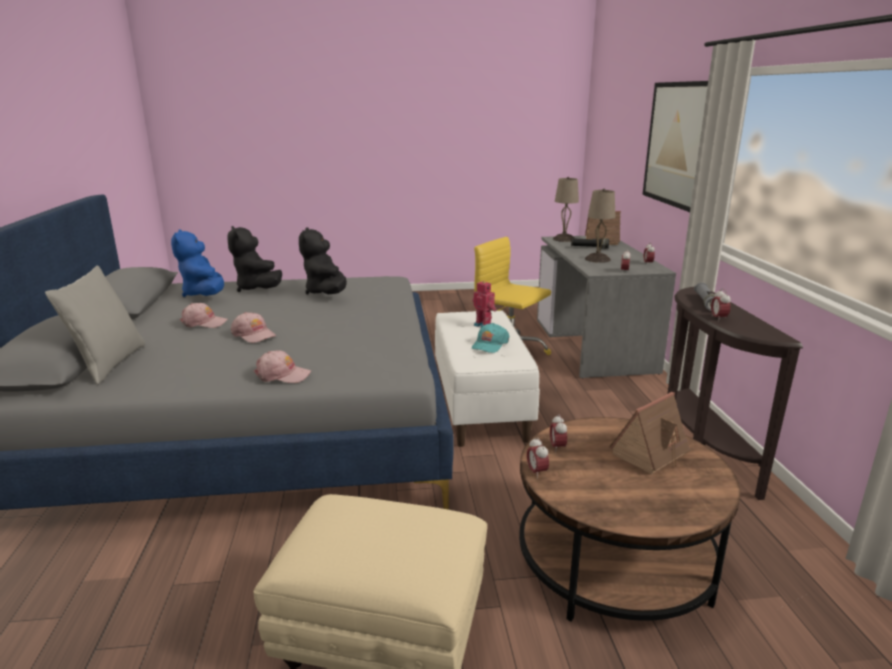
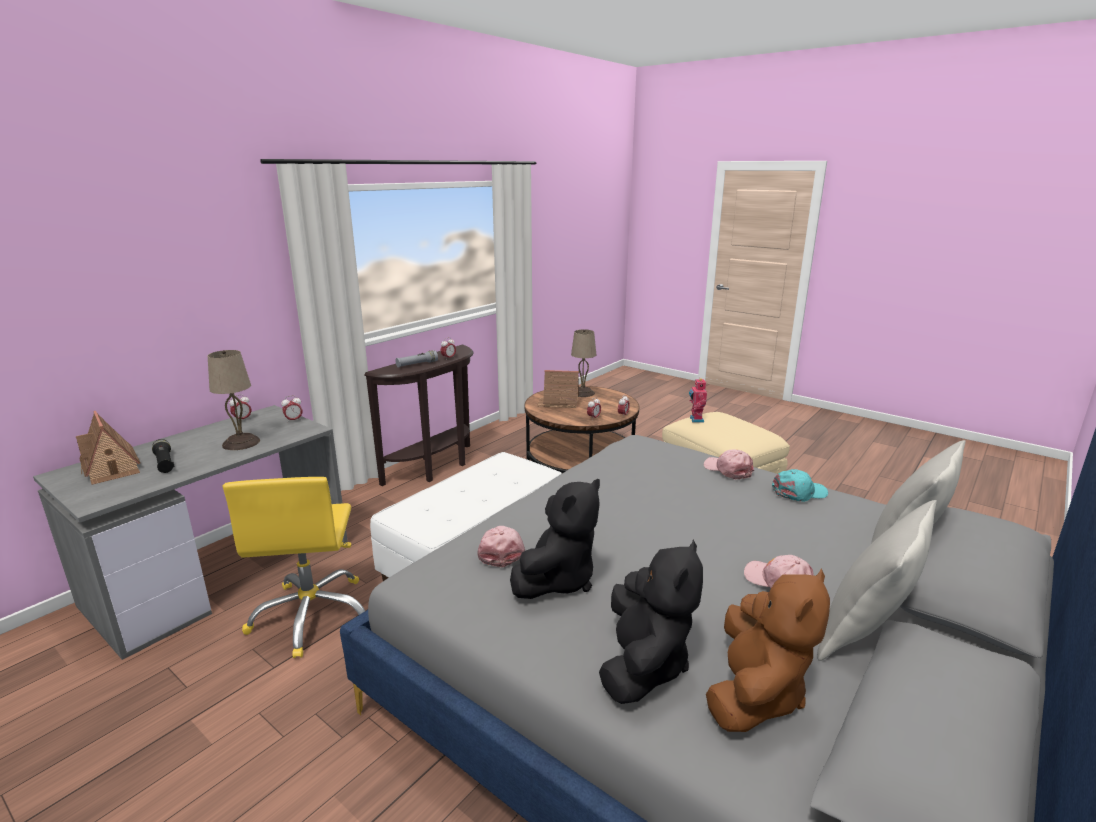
camera: 135 degrees left, 0 degrees up
(150, 321) = (866, 634): none -> grey pillow
(204, 295) = (755, 694): blue plush toy -> brown plush toy
(254, 334) = (726, 524): pink cap -> pink cap (501, 550)
(484, 325) = (438, 504): toy robot -> toy robot (695, 420)
(489, 344) = (486, 482): turquoise cap -> turquoise cap (799, 492)
(564, 239) = (97, 494): beige table lamp -> beige table lamp (582, 393)
(678, 144) = (198, 277): picture -> none

